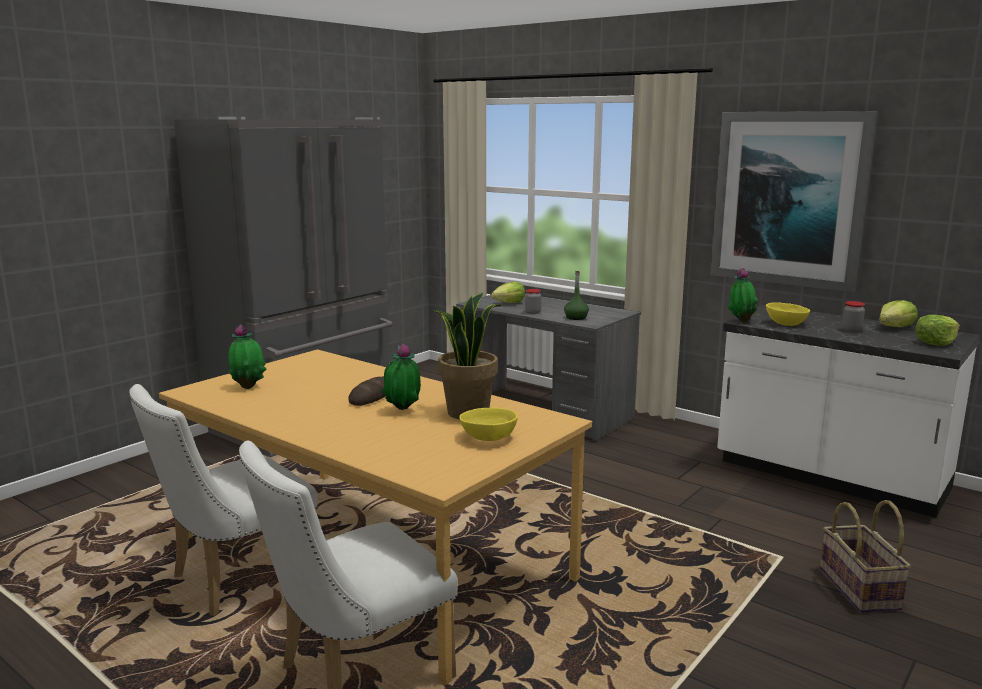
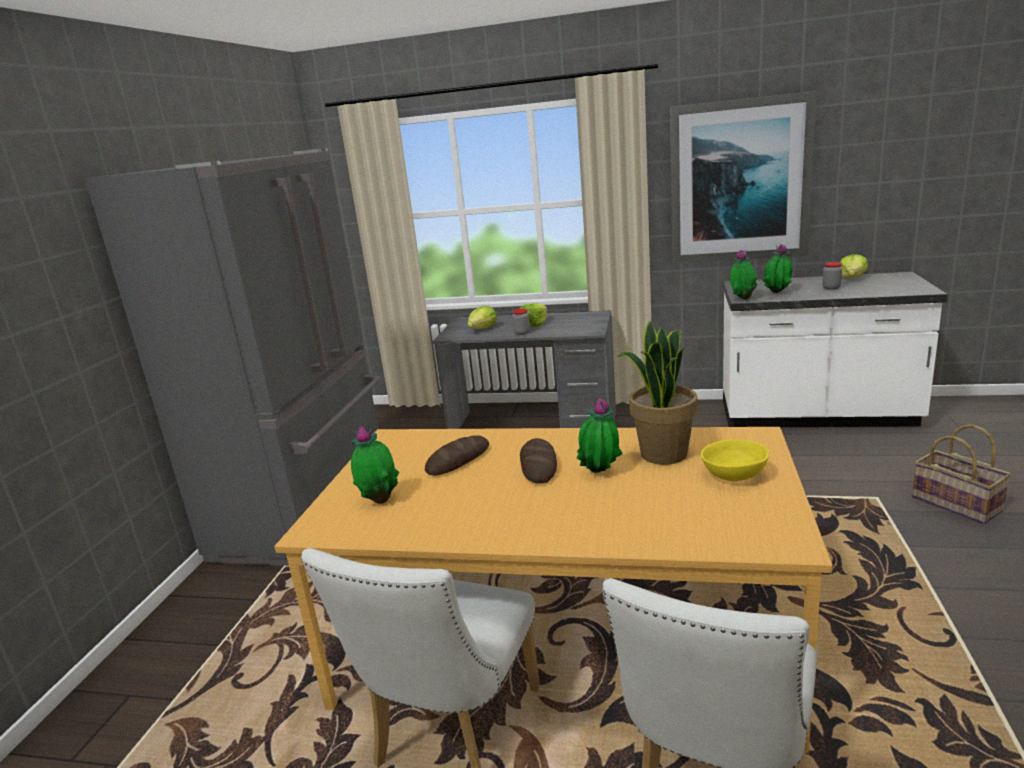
camera: 25 degrees left, 5 degrees up
(332, 379) = (458, 460): none -> bread
(576, 317) = (569, 328): green bottle -> none
(785, 324) = (777, 293): yellow bowl -> potted plant
(935, 342) = (903, 284): lettuce -> lettuce (534, 324)

